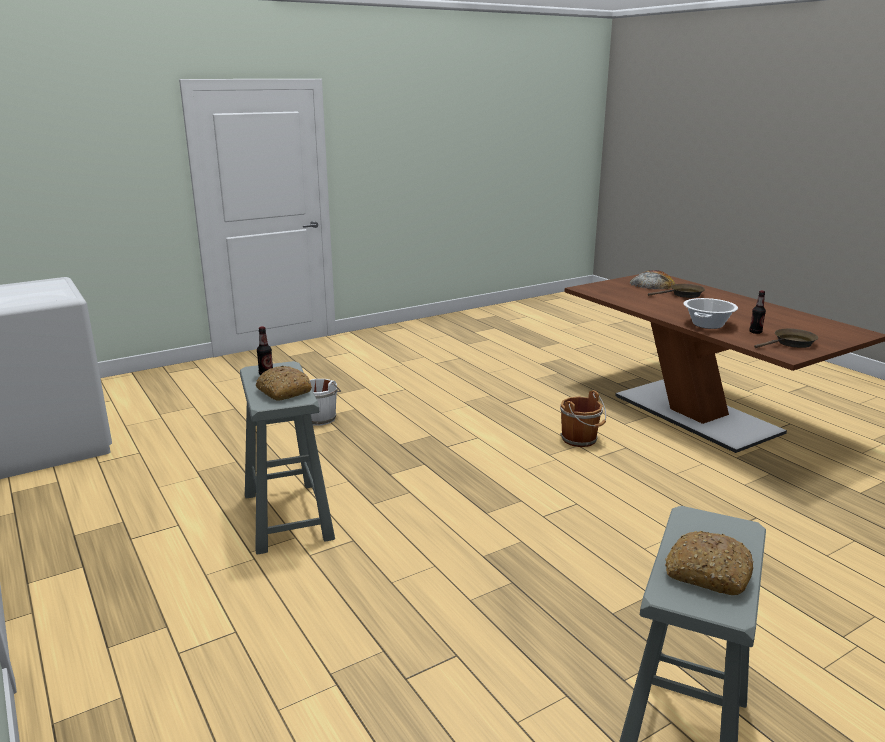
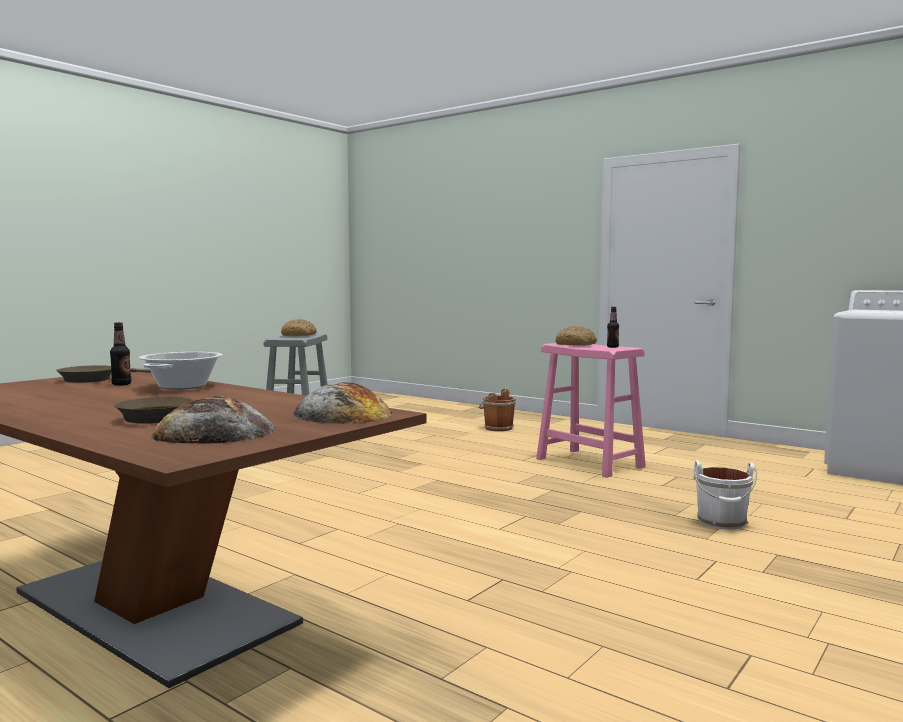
camera: 160 degrees right, 15 degrees down
(287, 516) = (590, 463): grey stool -> pink stool
(580, 440) = (362, 543): brown bucket -> brown bucket (497, 428)
(602, 289) = (342, 414): none -> bread

